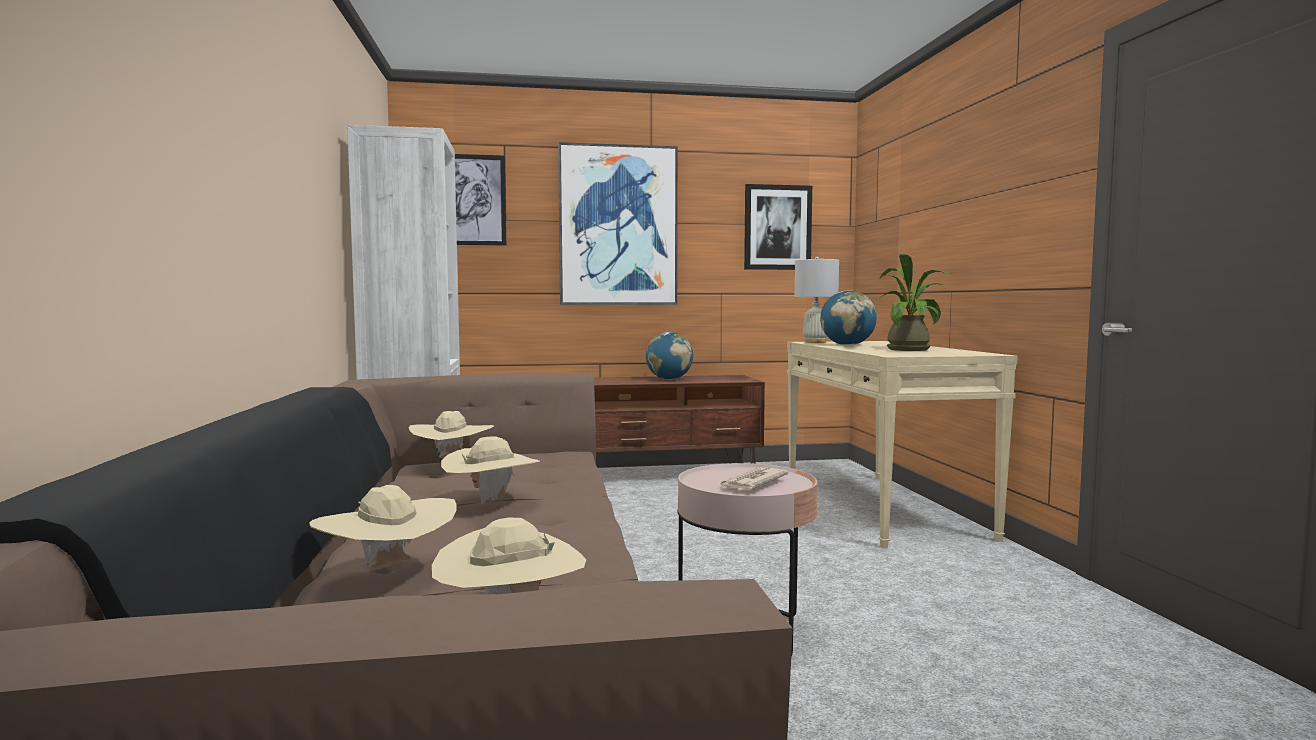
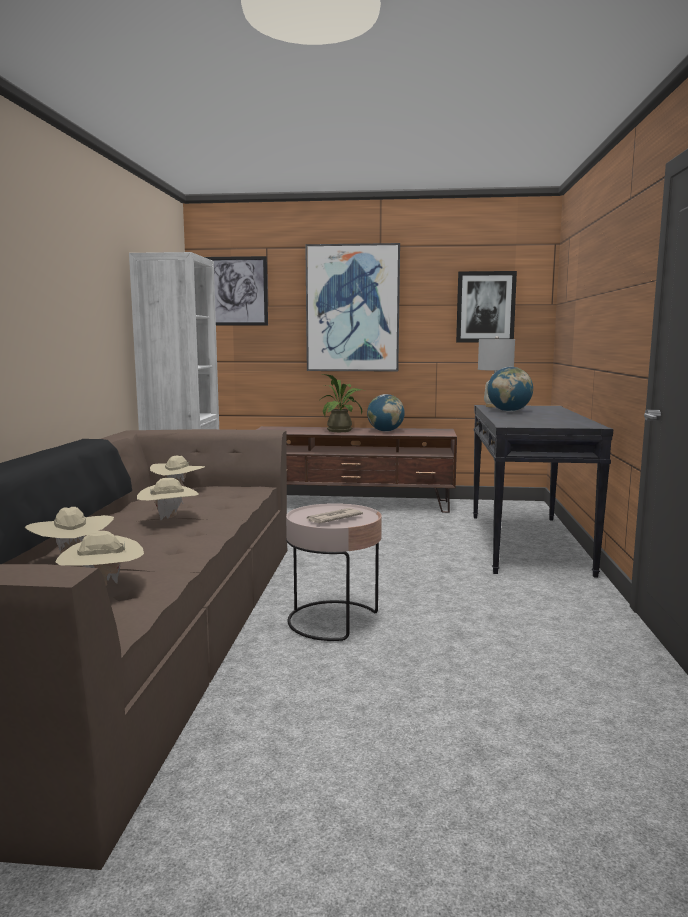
camera: 15 degrees right, 5 degrees up
(881, 508) = (527, 543): beige console table -> black console table
(911, 349) = (545, 418): potted plant -> potted plant (342, 430)

